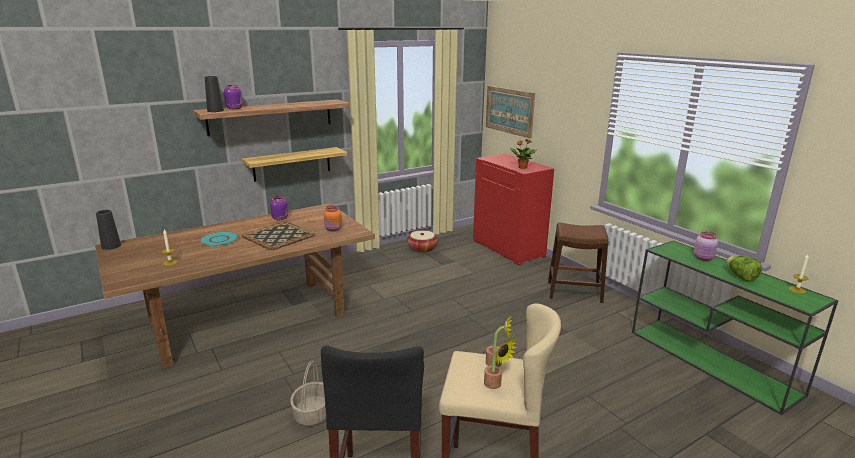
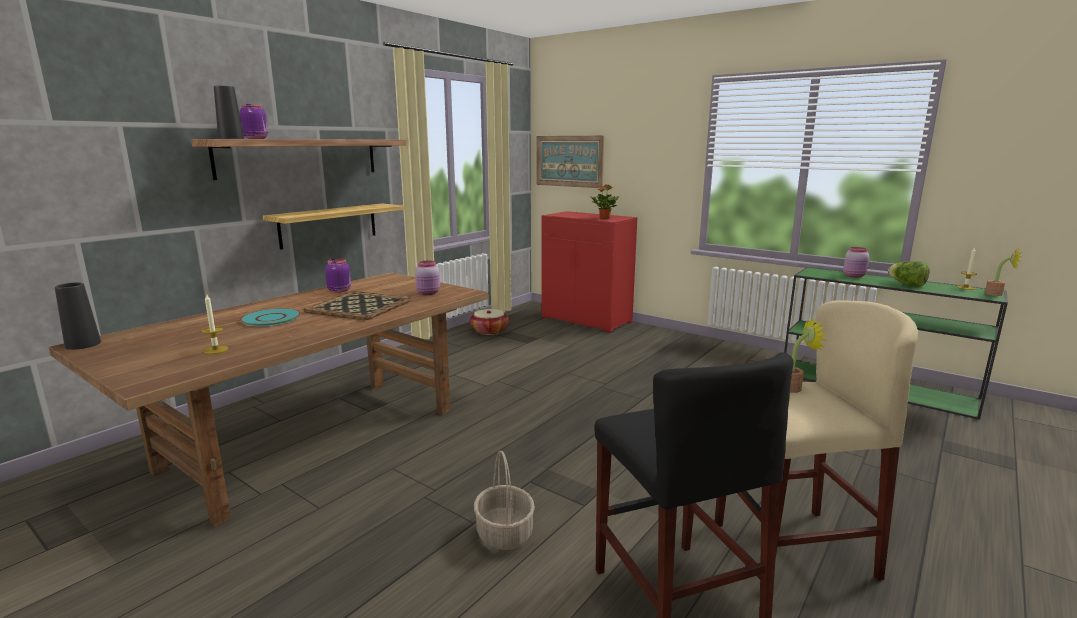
camera: 20 degrees left, 5 degrees down
(333, 229) = (429, 293): orange jar -> pink jar
(495, 385) = (824, 408): potted plant -> potted plant (997, 294)
(574, 292) = (691, 348): brown stool -> none

